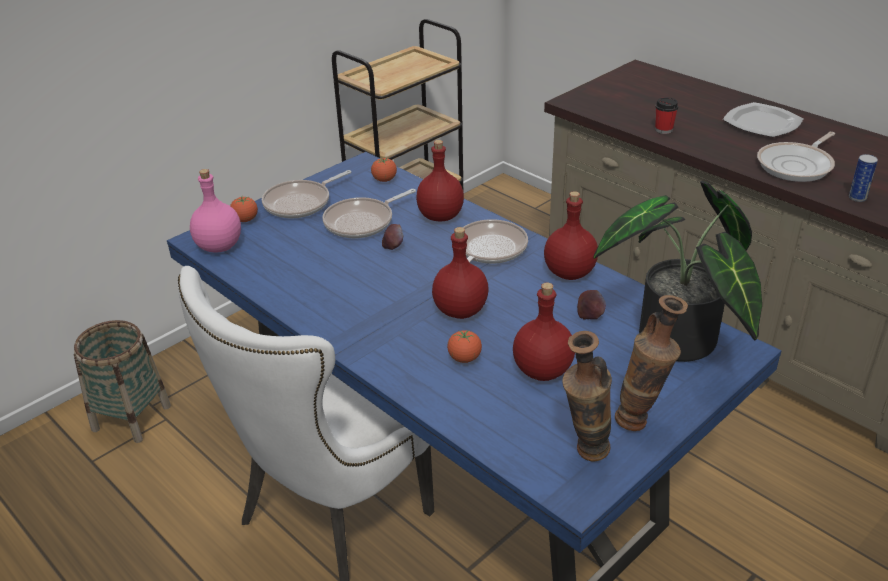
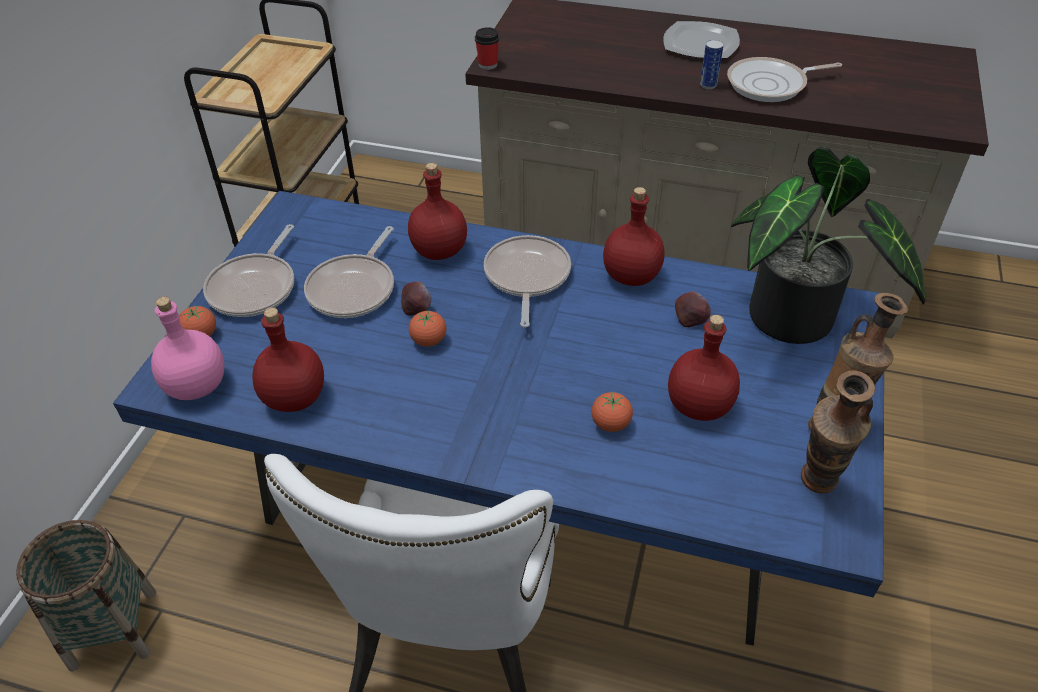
camera: 30 degrees left, 10 degrees up
(384, 180) = (335, 223): tomato -> tomato (429, 340)
(461, 311) = (559, 365): red bottle -> red bottle (295, 398)
(663, 130) = (616, 76): cup -> cup (488, 65)
(797, 165) = (771, 85): frying pan -> frying pan turned 60 degrees clockwise
(857, 198) = (849, 107): can -> can (708, 85)

